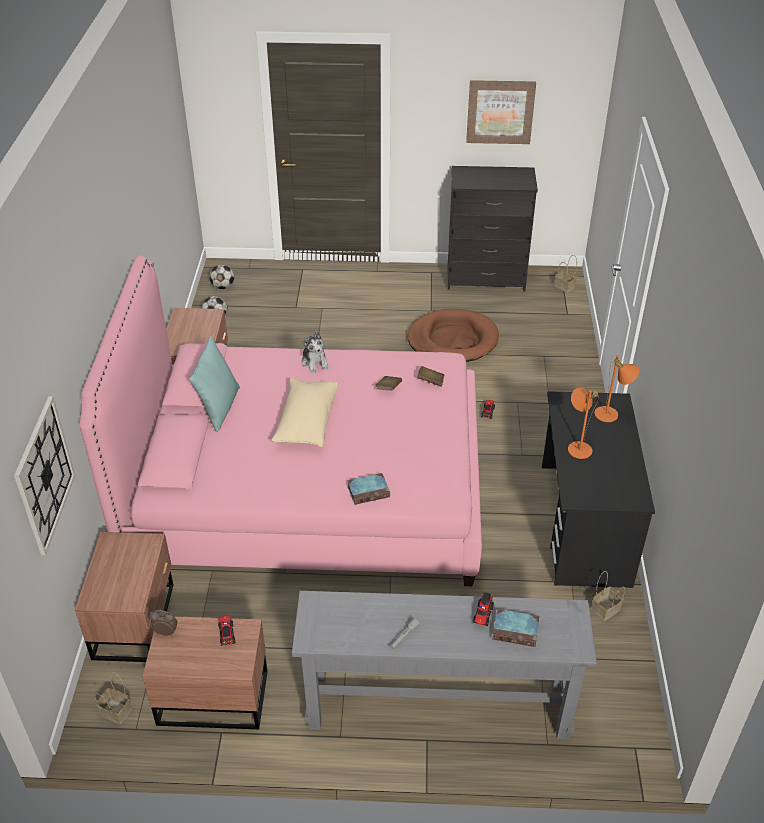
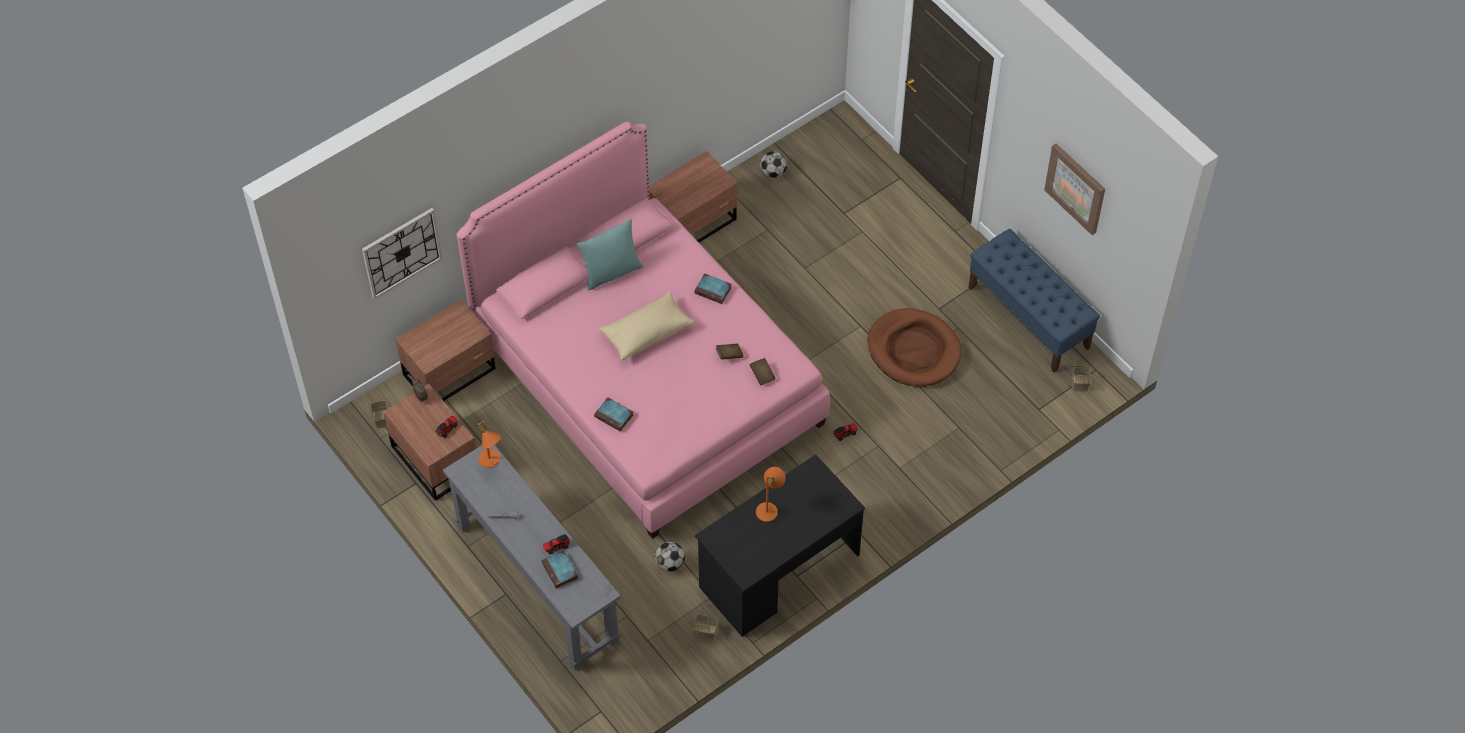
camera: 50 degrees right, 15 degrees up
(223, 287) = (818, 143): football -> football (670, 563)
(315, 362) = (714, 290): plush toy -> book
(486, 279) = (1029, 318): black dresser -> blue bench
(611, 414) = (826, 509): orange table lamp -> orange table lamp (491, 462)

